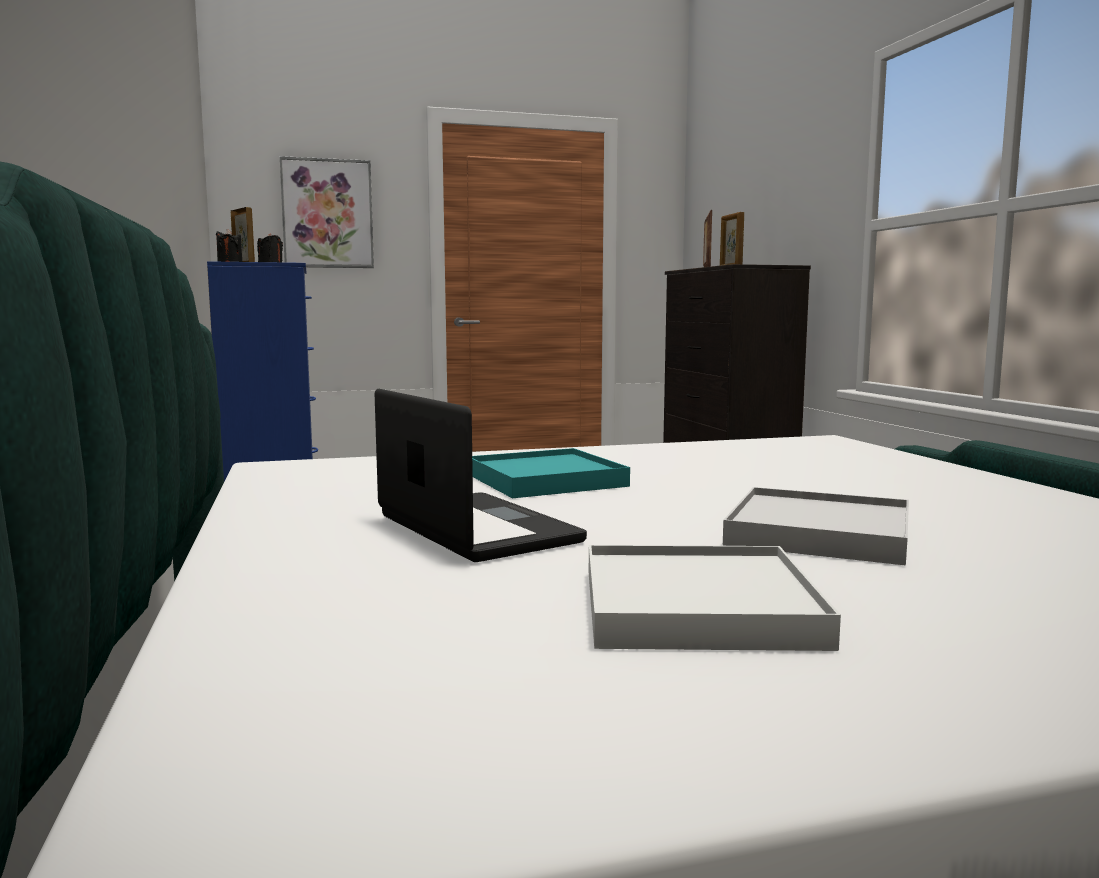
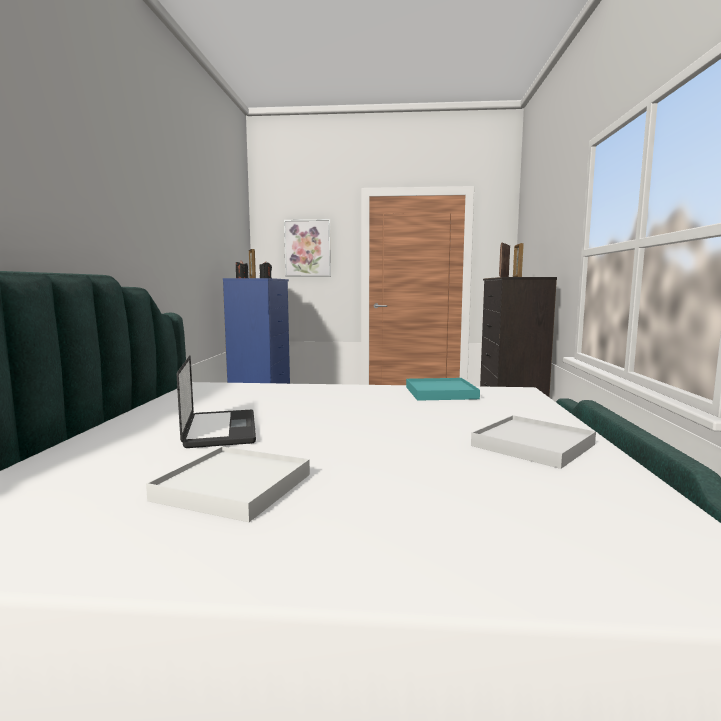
camera: 20 degrees right, 0 degrees up
(546, 480) = (307, 404): turquoise tray -> turquoise tray (441, 393)
(818, 534) = (382, 453): white tray -> white tray (532, 445)

